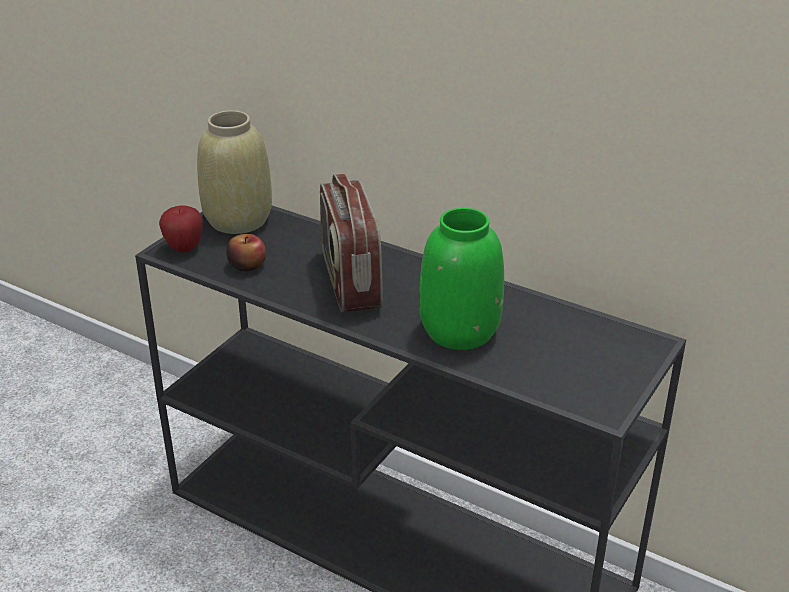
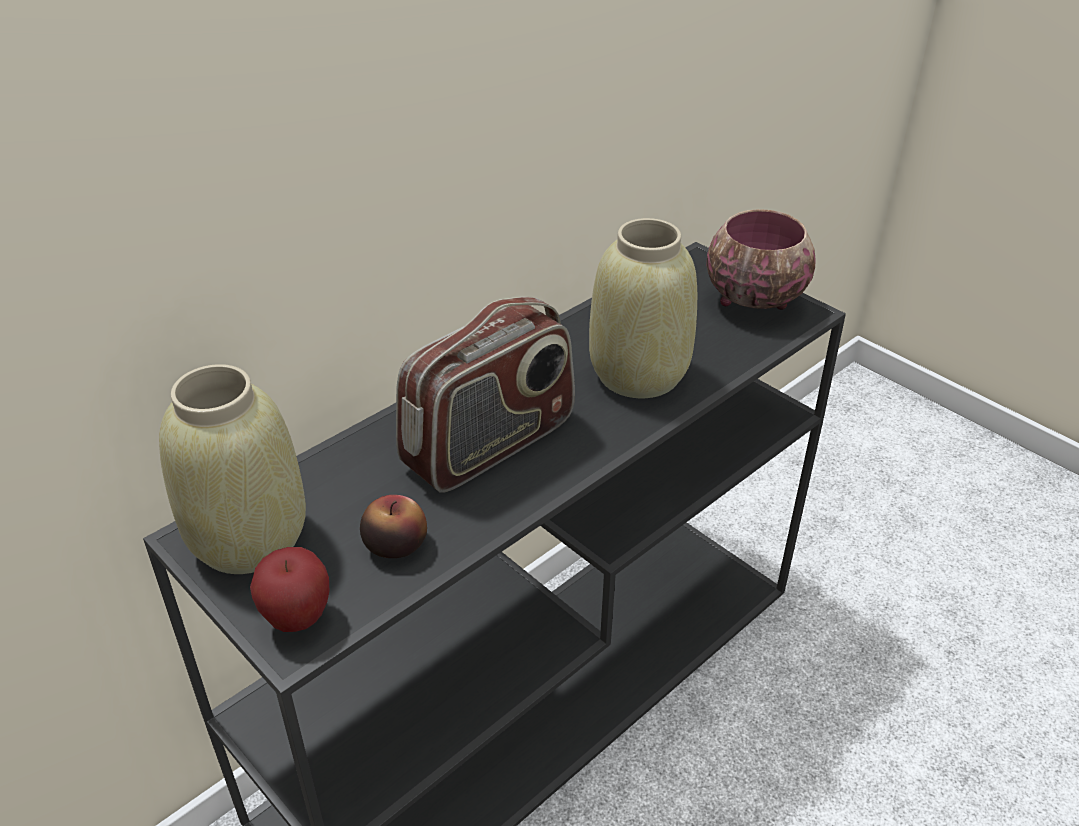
camera: 75 degrees left, 5 degrees up
(349, 281) = (490, 444): radio -> radio turned 45 degrees counterclockwise
(458, 330) = (637, 375): green vase -> beige vase
(606, 378) = (752, 299): none -> bowl

